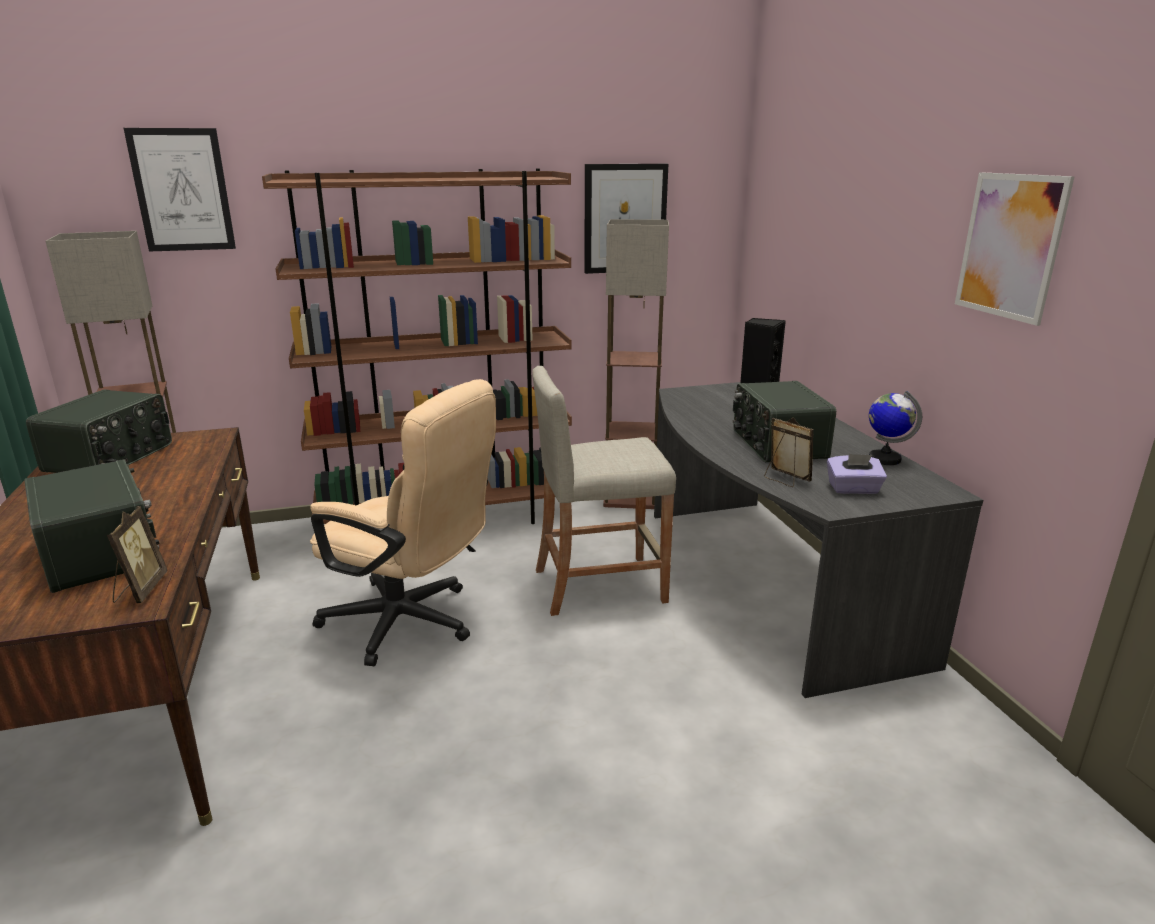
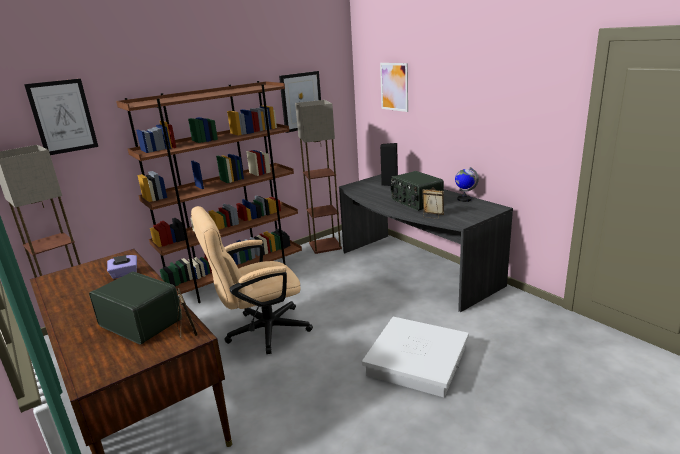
camera: 20 degrees left, 0 degrees up
(111, 458) = (77, 279): radio -> none
(411, 624) = (260, 332): beige office chair -> beige office chair turned 150 degrees clockwise
(599, 585) = (340, 290): beige stool -> none
(643, 778) = (416, 362): none -> white storage box
(853, 489) = (462, 214): purple tissue box -> purple tissue box (125, 274)
(1010, 246) = (507, 100): picture -> picture (394, 86)

